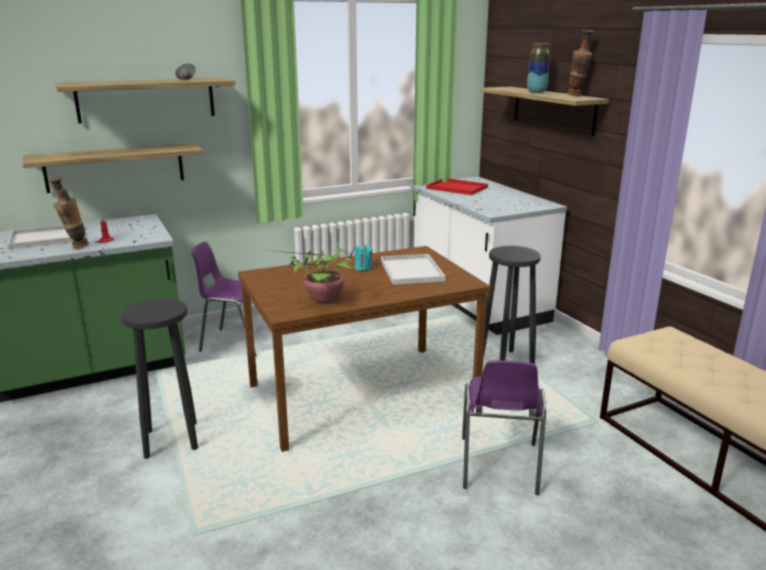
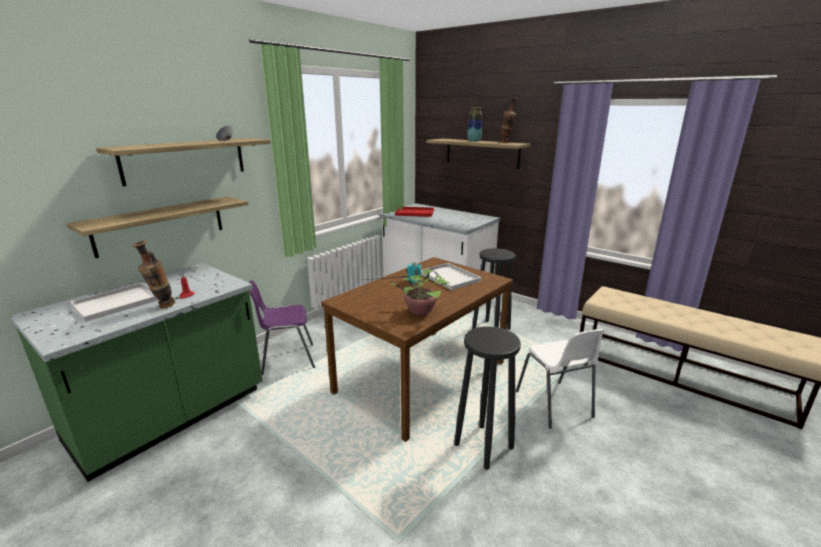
camera: 25 degrees left, 0 degrees up
(171, 439) = (304, 461): black stool -> black stool (483, 445)
(498, 467) = (555, 405): purple chair -> white chair

